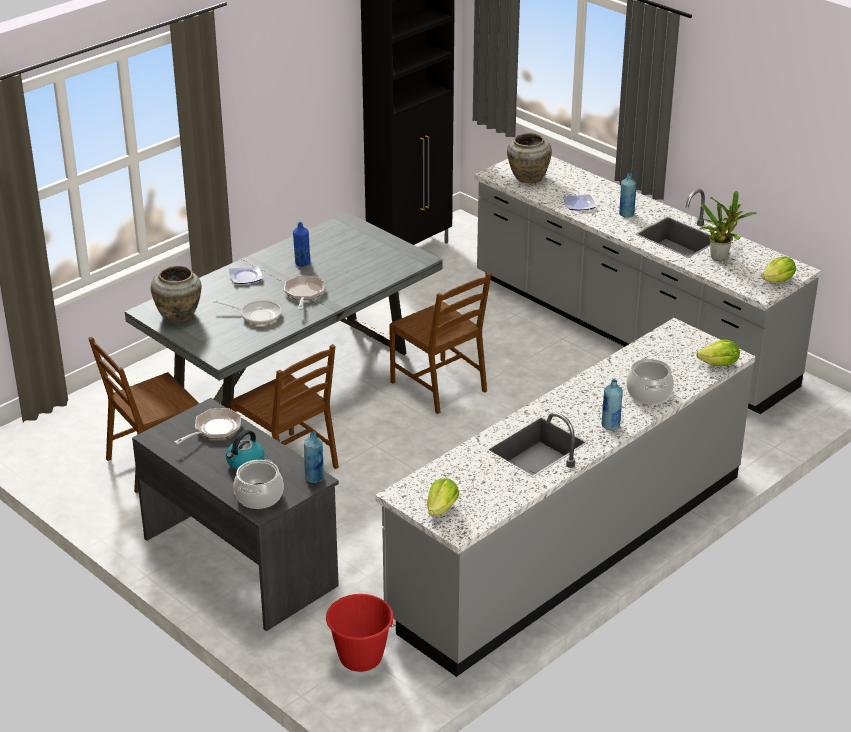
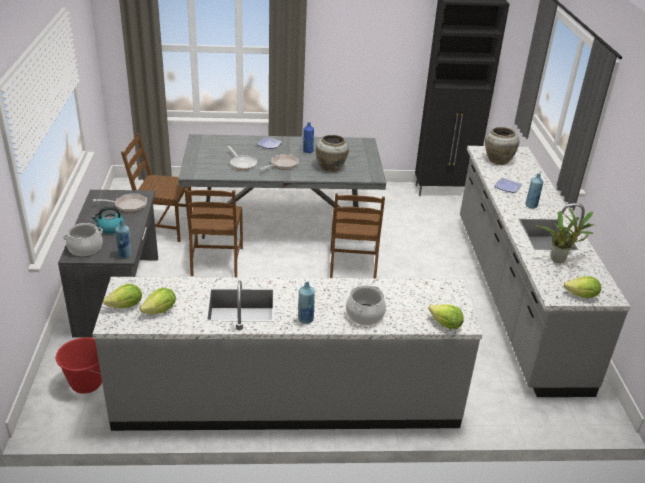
camera: 40 degrees right, 0 degrees up
(179, 315) = (208, 147): beige vase -> beige vase (331, 168)
(479, 493) = (160, 310): none -> lettuce

